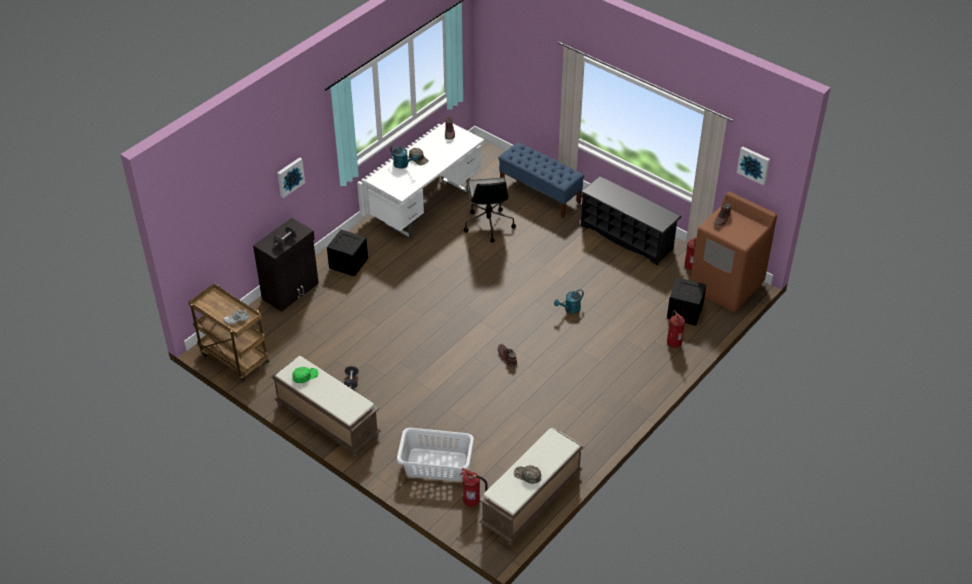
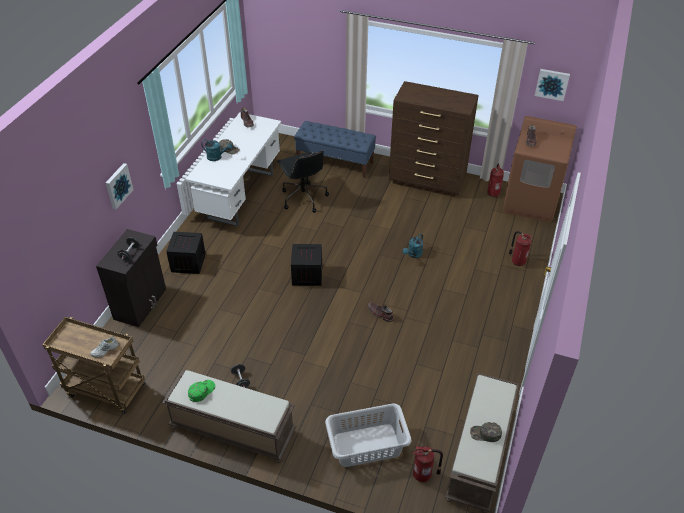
camera: 20 degrees left, 0 degrees up
(627, 237) = (427, 181): black shoe rack -> brown dresser
(684, 311) = (510, 232): crate -> crate (306, 274)

